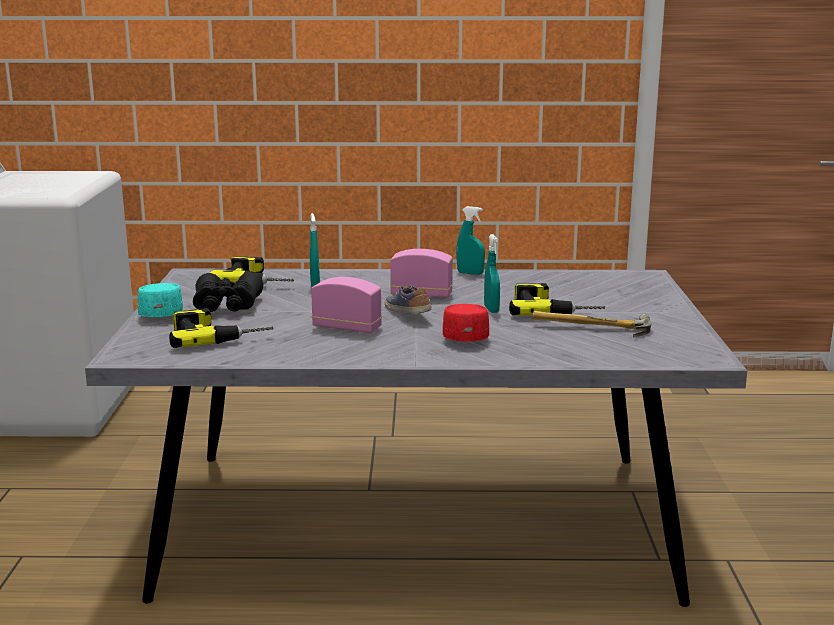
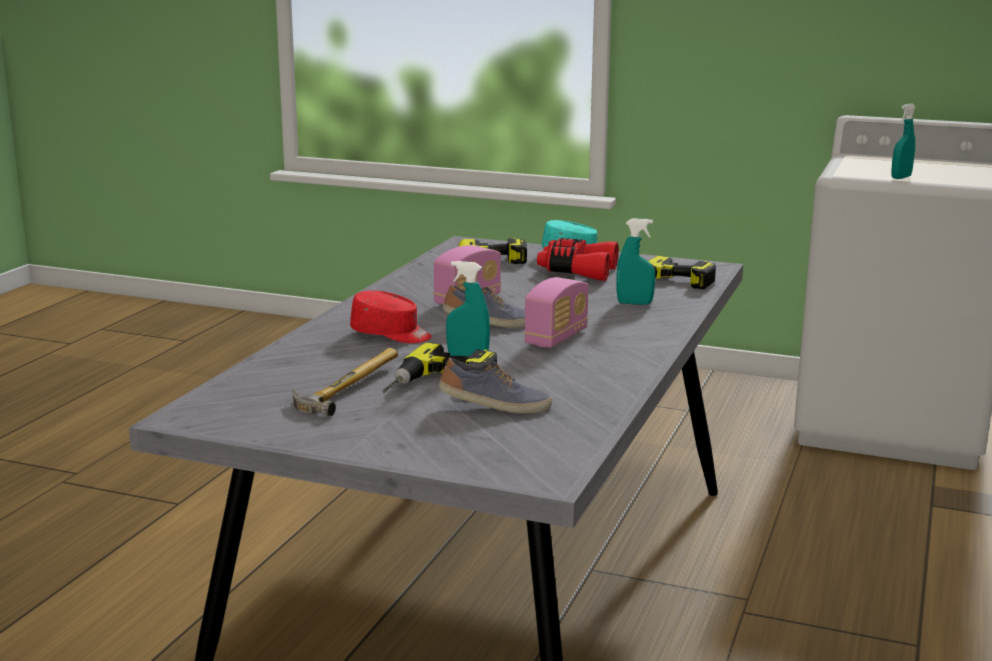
camera: 110 degrees right, 0 degrees up
(226, 307) = (577, 271): black binoculars -> red binoculars
(470, 273) = (636, 372): turquoise spray bottle -> turquoise spray bottle (901, 177)
(571, 293) = (495, 407): none -> shoe

